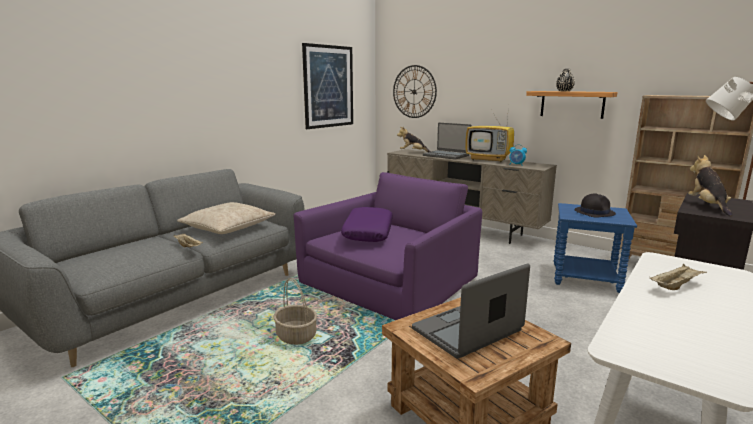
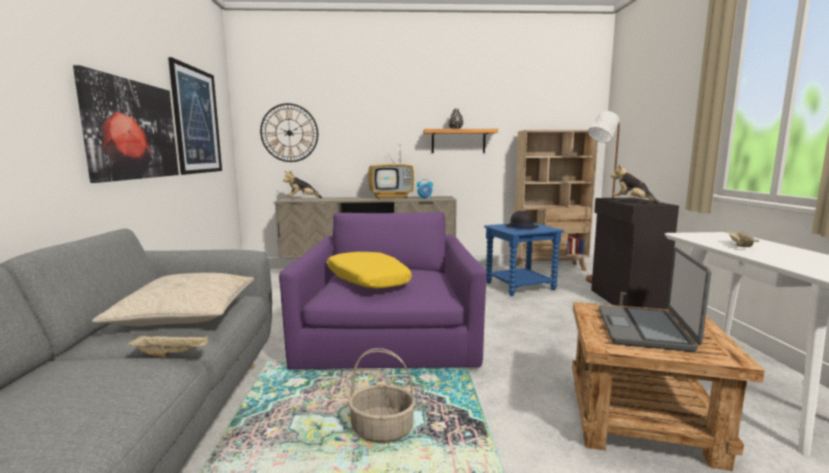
camera: 40 degrees left, 5 degrees down
(261, 101) = (132, 130): none -> picture
(368, 232) = (366, 280): purple pillow -> yellow pillow
(446, 155) = (344, 198): laptop -> none

